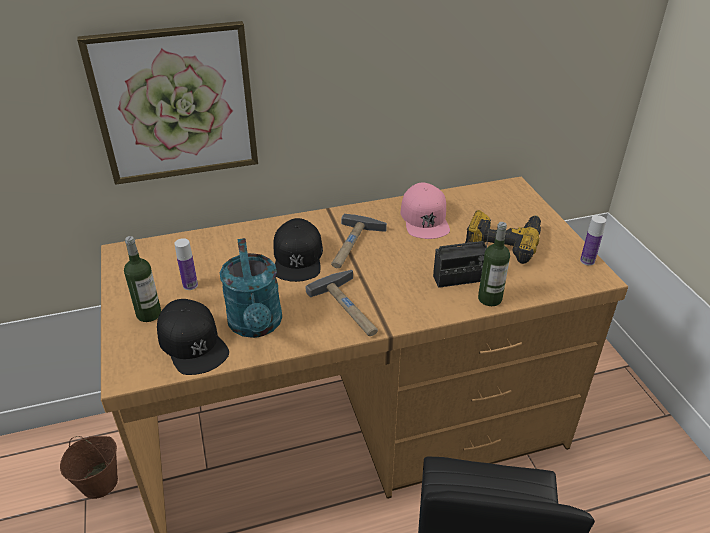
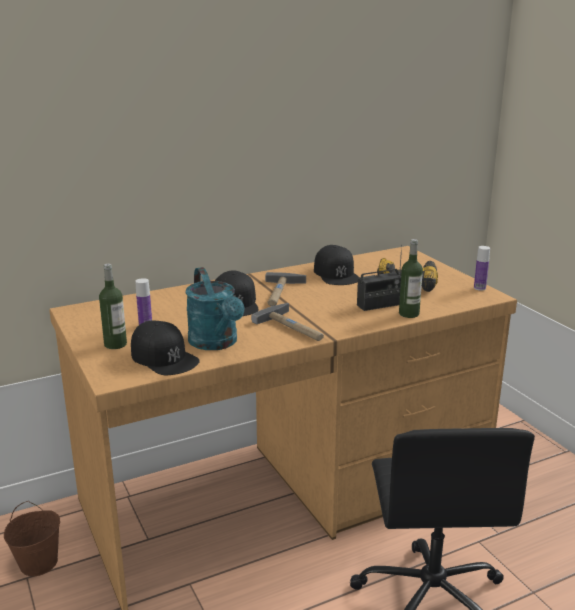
camera: 10 degrees left, 15 degrees down
(175, 104) = (124, 174): picture -> none
(425, 218) = (336, 274): pink cap -> black cap

